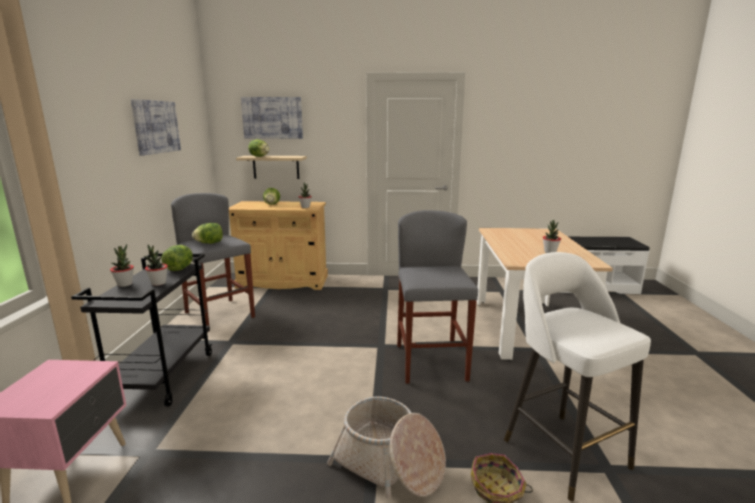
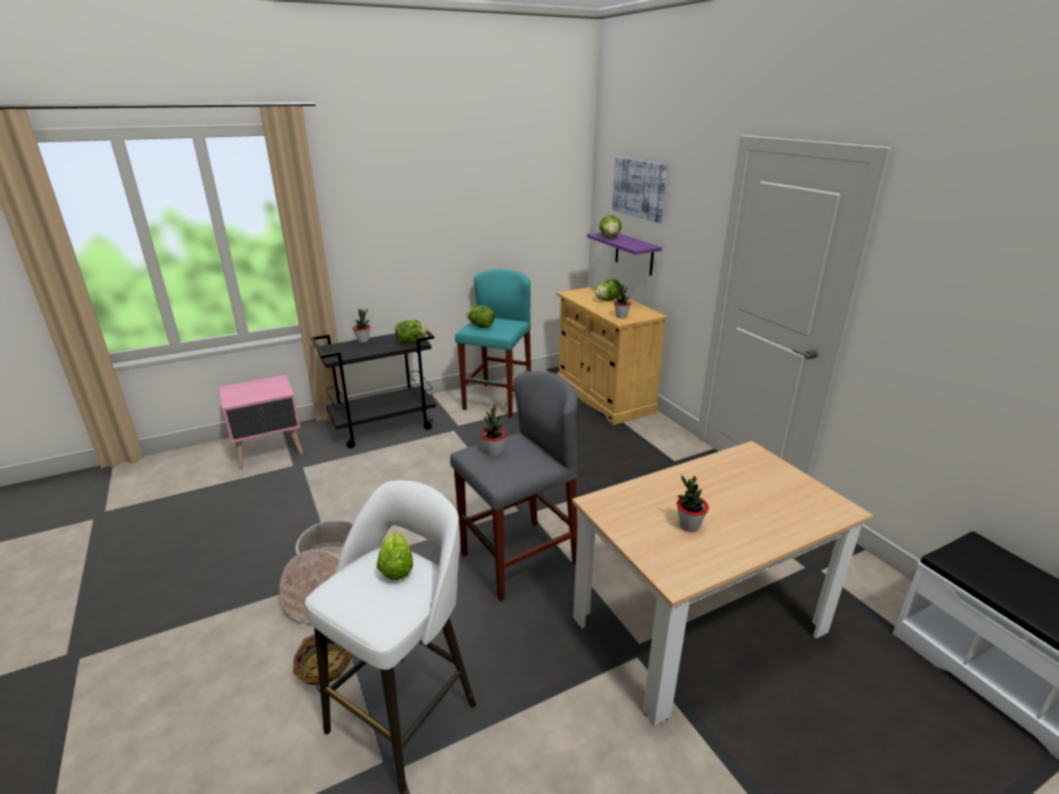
camera: 60 degrees right, 10 degrees up
(156, 127) = (480, 195): picture -> none
(158, 283) = (373, 349): potted plant -> potted plant (494, 452)
(220, 315) = (497, 400): grey stool -> turquoise stool
(276, 167) = (634, 253): beige shelf -> purple shelf
(566, 316) = (396, 566): none -> lettuce

